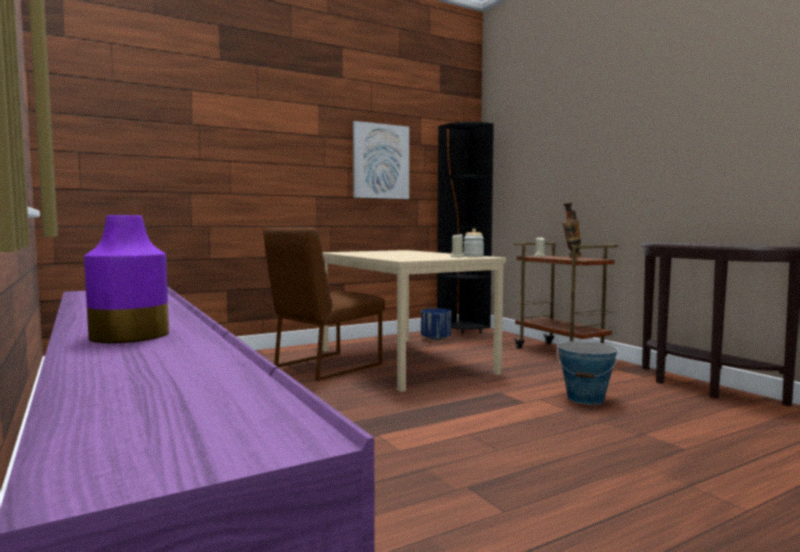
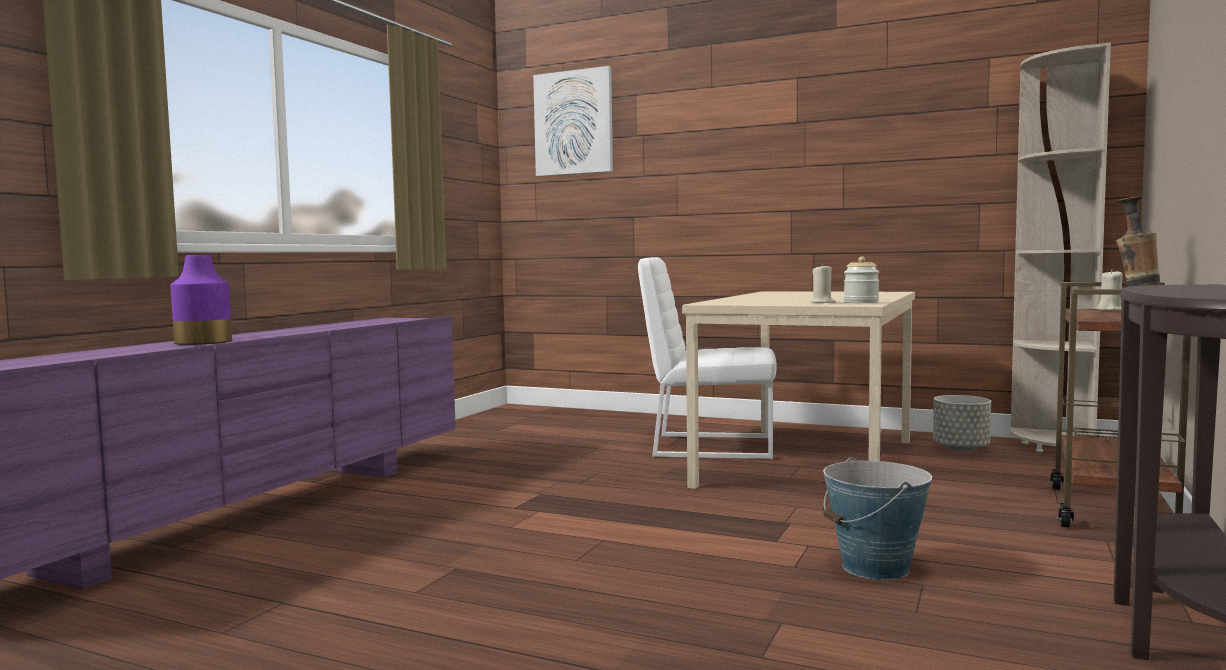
camera: 55 degrees right, 0 degrees up
(325, 366) = (708, 446): brown chair -> white chair
(380, 161) = (901, 147): picture -> picture (574, 123)
(436, 339) = (961, 449): blue planter -> grey planter
(463, 331) = (1053, 449): black bookcase -> beige bookcase

